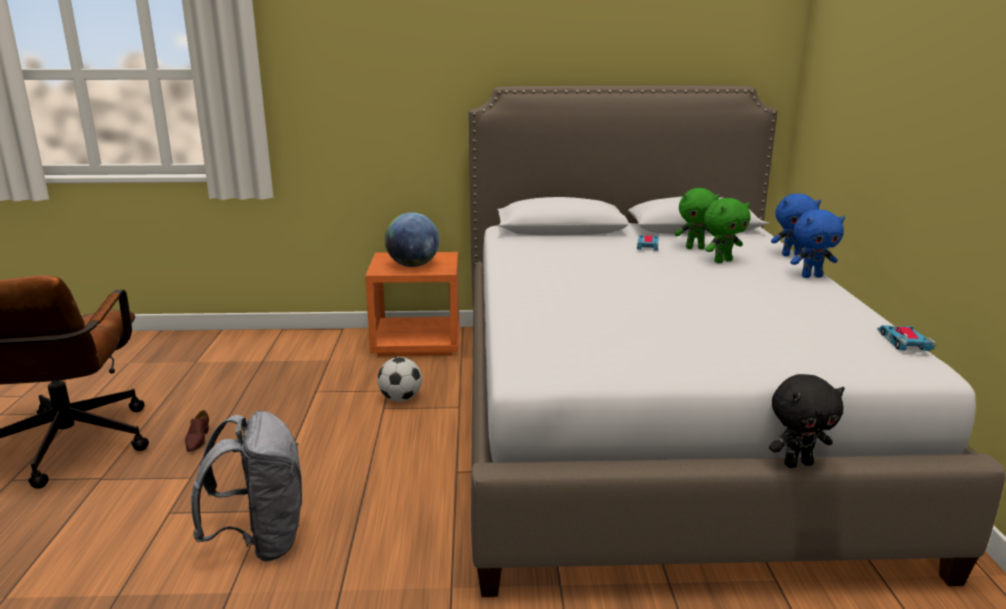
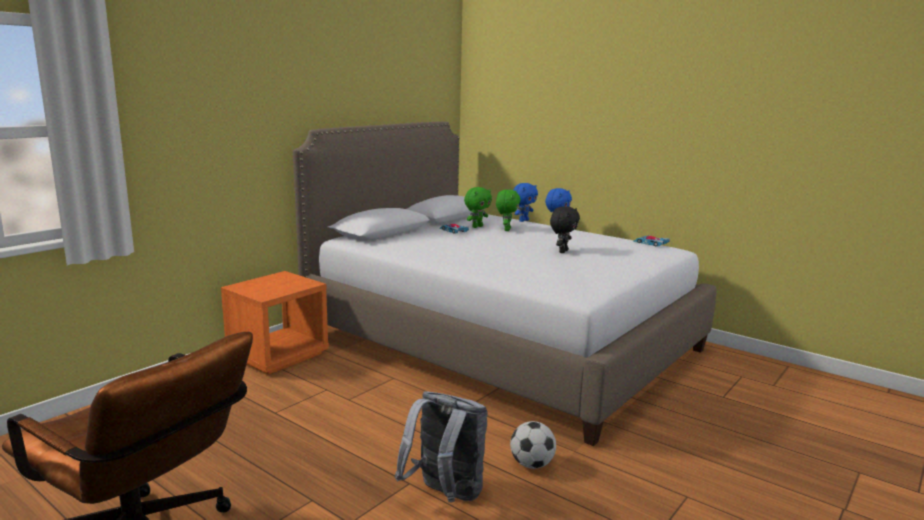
camera: 50 degrees left, 5 degrees down
(197, 440) = (256, 481): brown shoe -> none
(400, 399) = (347, 390): football -> football (532, 464)
(413, 265) = (279, 286): globe -> none
(797, 463) = (673, 307): black plush toy -> black plush toy (562, 251)

